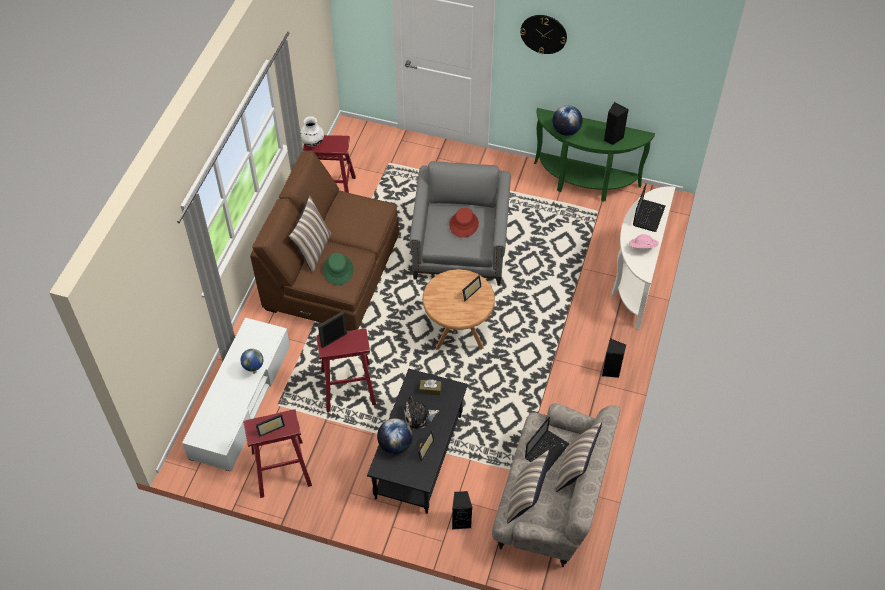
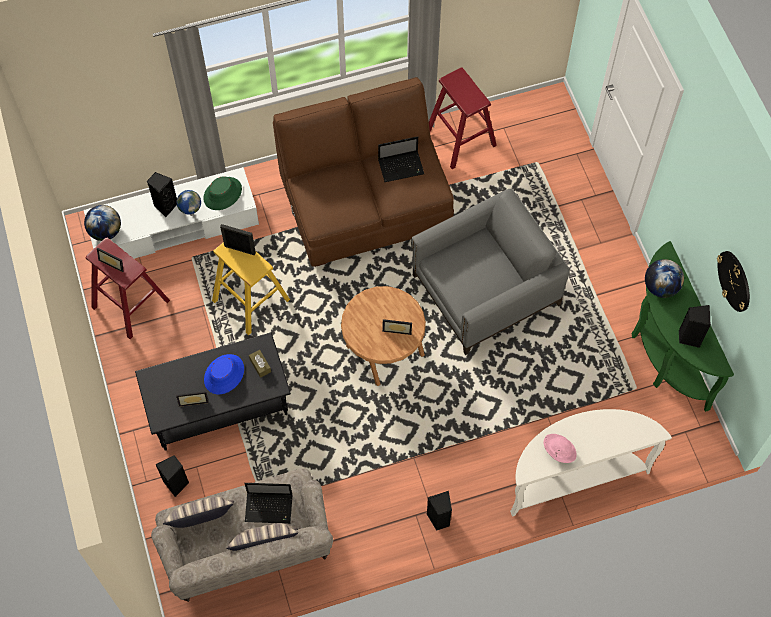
camera: 55 degrees right, 10 degrees up
(231, 385) = (165, 206): none -> black speaker
(312, 142) = (456, 79): white vase -> none
(313, 250) = (340, 167): pillow -> none
(338, 270) = (333, 202): green hat -> green hat (222, 194)
(348, 387) = (251, 300): red stool -> yellow stool
(395, 445) = (181, 374): globe -> globe (105, 231)
(419, 417) = (224, 374): plush toy -> blue hat
(463, 224) = (482, 272): red hat -> none
(543, 34) = (698, 176): wall clock -> wall clock (734, 281)
(648, 215) = (608, 433): laptop -> laptop (402, 167)

